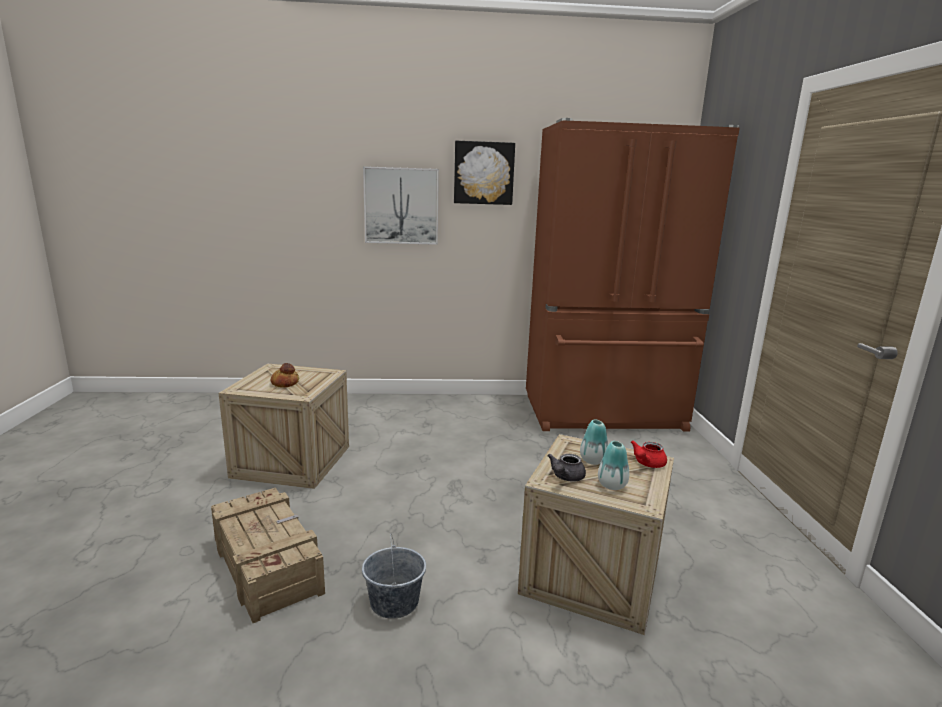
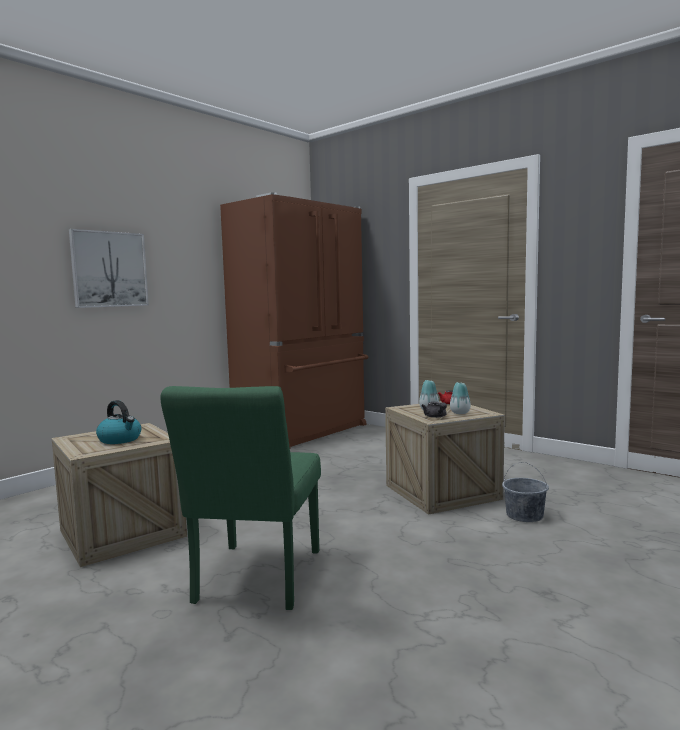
camera: 45 degrees left, 10 degrees down
(267, 564) = (254, 581): crate -> green chair
(285, 383) = (120, 439): bread -> kettle
(394, 602) = (378, 549): grey bucket -> grey bucket (525, 515)
(483, 173) = (179, 239): picture -> none

